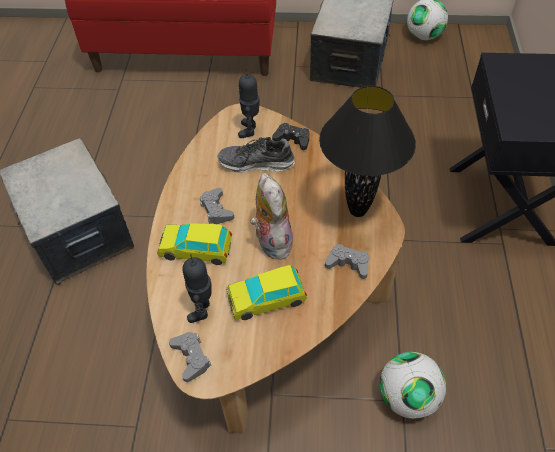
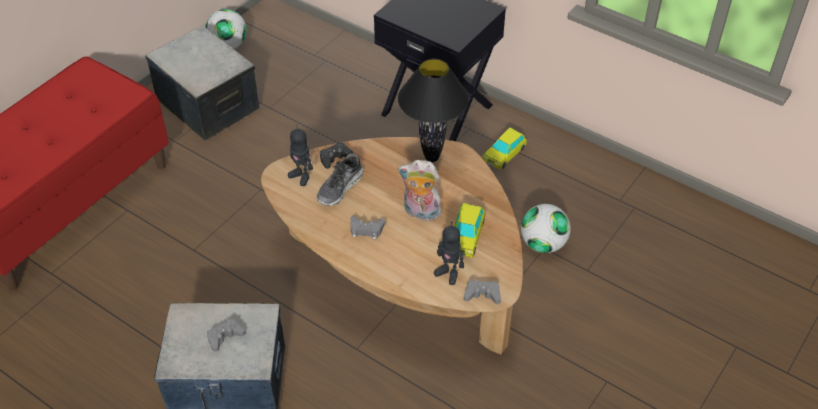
camera: 60 degrees left, 5 degrees down
(196, 249) = (393, 256): toy car -> toy car (504, 154)
(348, 264) = (470, 184): grey game controller -> grey game controller (224, 337)

